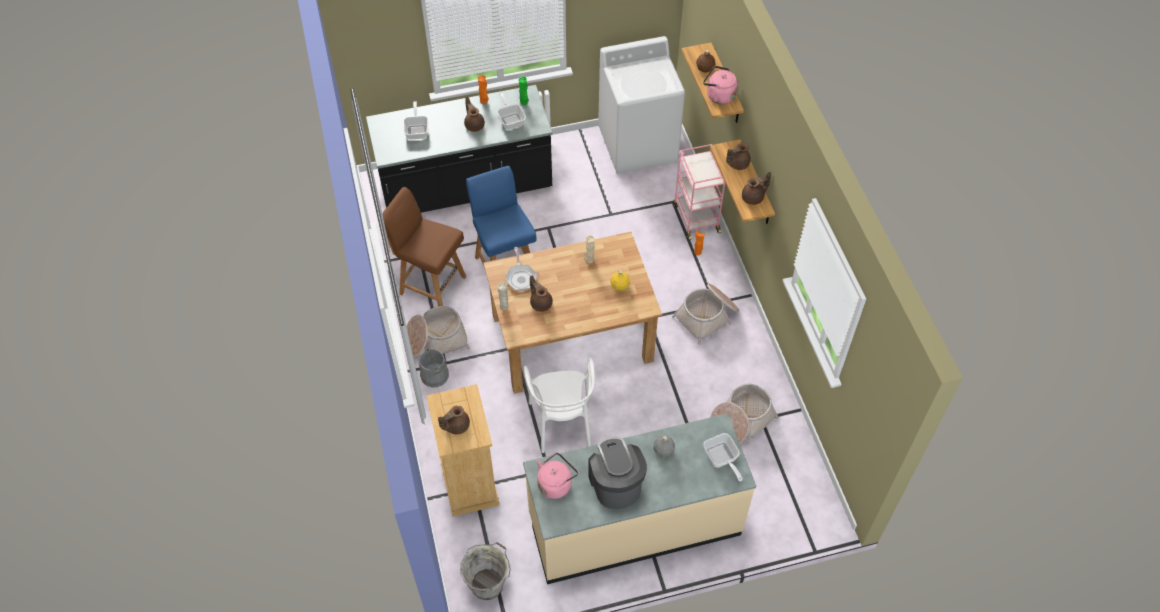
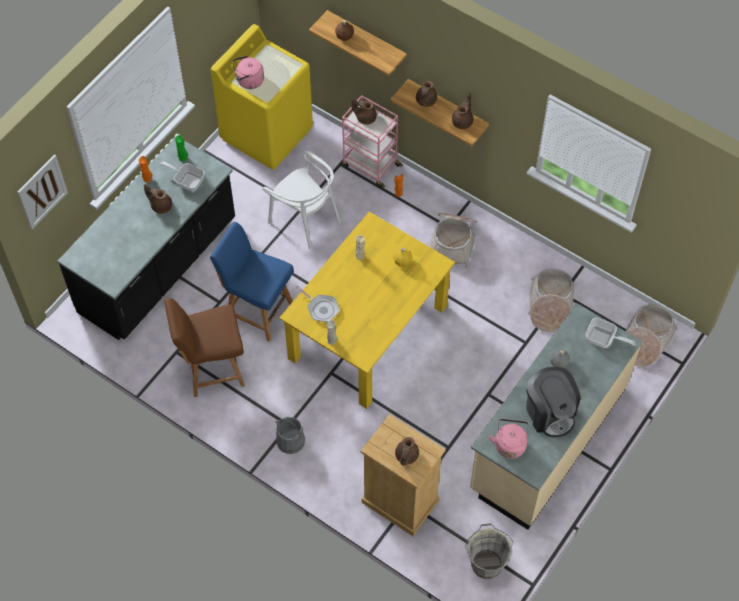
camera: 40 degrees left, 5 degrees up
(372, 45) = (42, 191): none -> picture
(417, 130) = (116, 242): frying pan -> none
(435, 340) = (262, 412): basket -> basket (645, 340)
(540, 303) = (356, 318): brown teapot -> brown teapot (365, 117)
(562, 422) = (424, 403): white chair -> white chair (305, 220)
(572, 337) = (368, 331): brown dining table -> yellow dining table
(615, 484) = (550, 412): coffee machine -> coffee machine turned 150 degrees counterclockwise
(638, 145) = (267, 133): white washing machine -> yellow washing machine
(718, 96) = (377, 53): pink kettle -> pink kettle (248, 81)

